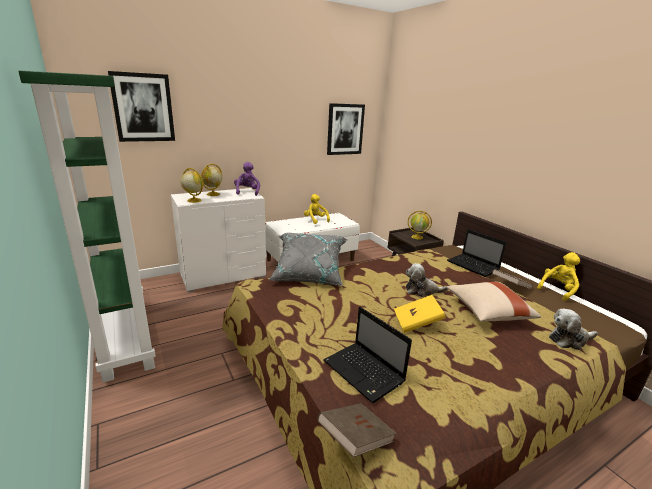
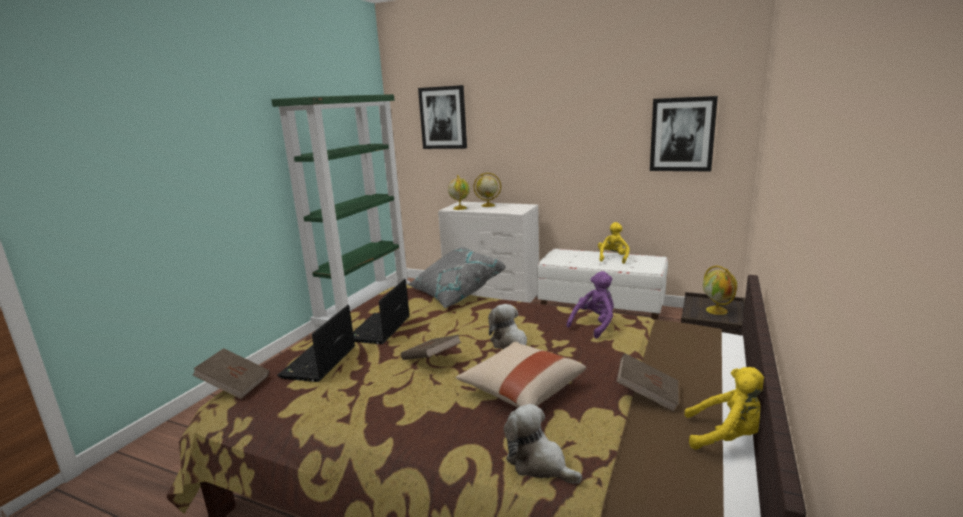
camera: 55 degrees right, 5 degrees down
(247, 192) = (522, 207): purple plush toy -> purple plush toy (594, 325)
(417, 323) = (431, 360): yellow book -> brown book
(473, 266) = (653, 353): laptop -> laptop (379, 330)

